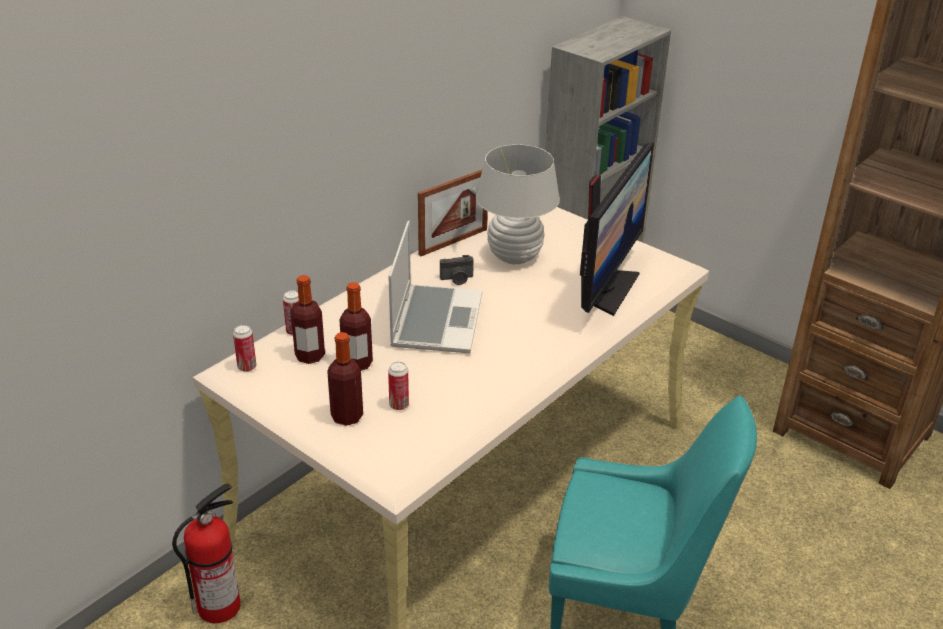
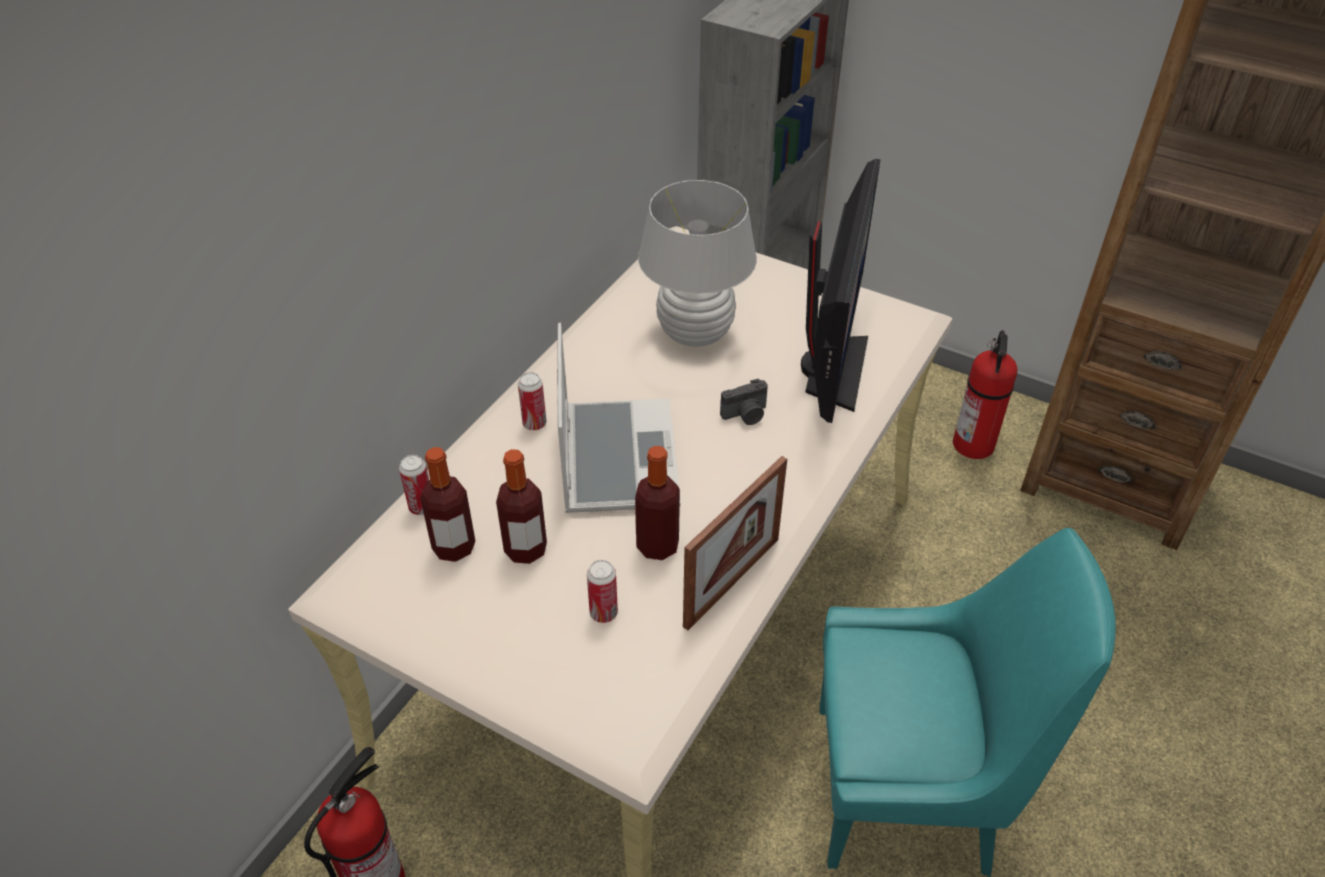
camera: 10 degrees left, 10 degrees up
(247, 367) = (366, 582): can -> can (534, 424)
(347, 416) = (534, 646): bottle -> bottle (657, 545)
(453, 242) = (605, 321): picture frame -> picture frame (732, 582)
(457, 279) = (627, 382): camera -> camera (746, 415)
(744, 396) = (974, 445): none -> fire extinguisher

